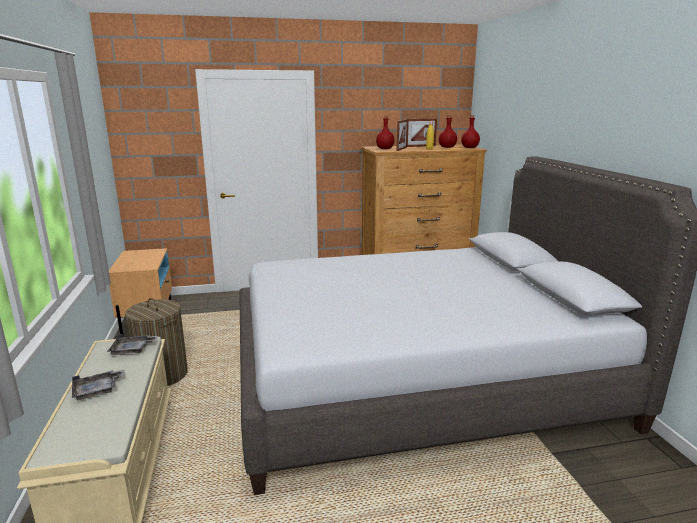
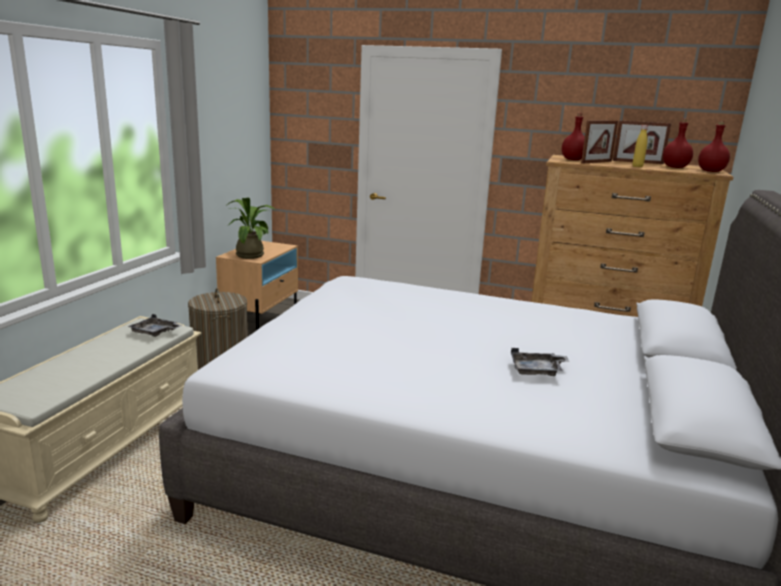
camera: 30 degrees right, 0 degrees up
(97, 390) = (85, 358): grey tray -> grey tray (537, 371)
(138, 264) = (251, 254): none -> potted plant

